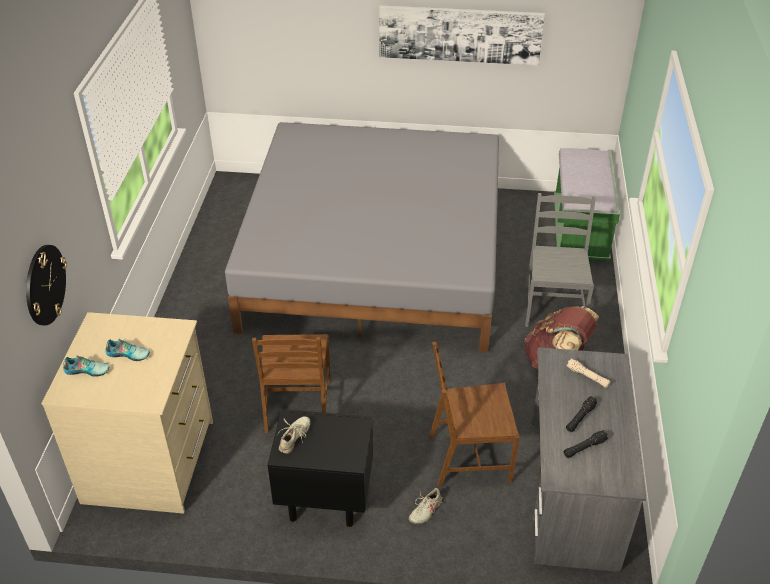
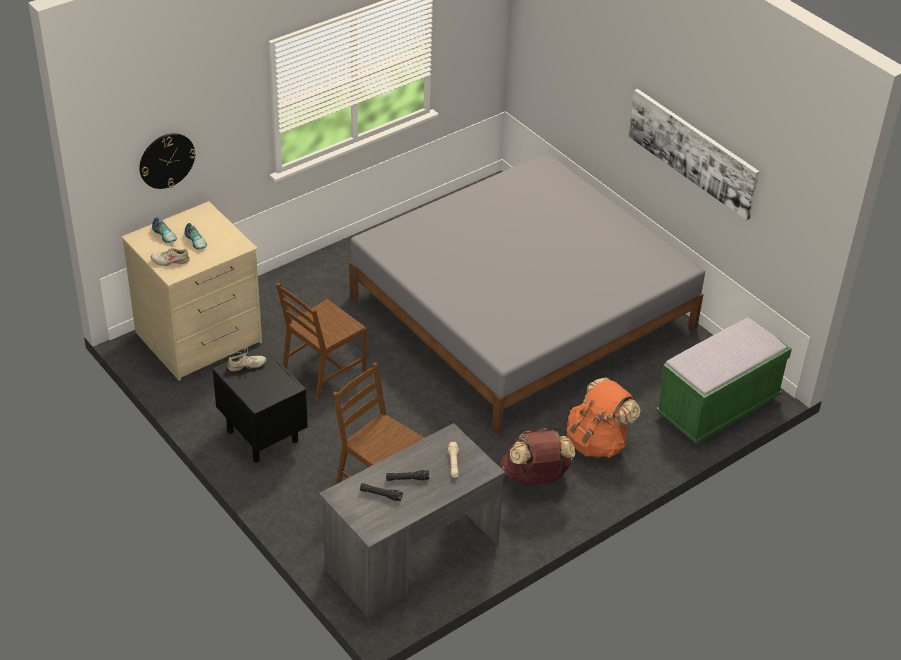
camera: 45 degrees right, 0 degrees up
(425, 510) = (308, 489): beige shoe -> beige shoe (171, 261)
(553, 306) = (597, 442): grey chair -> orange backpack

